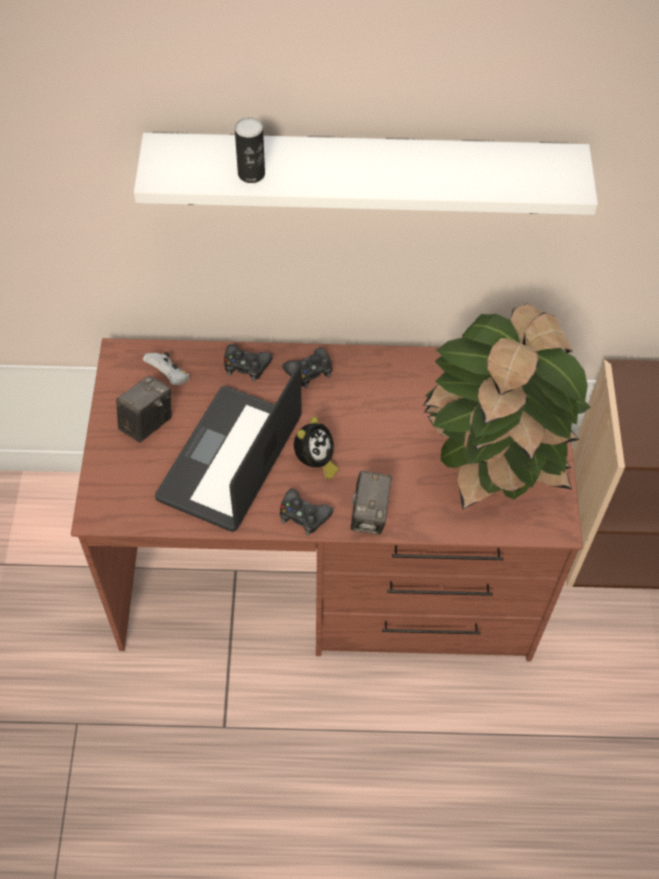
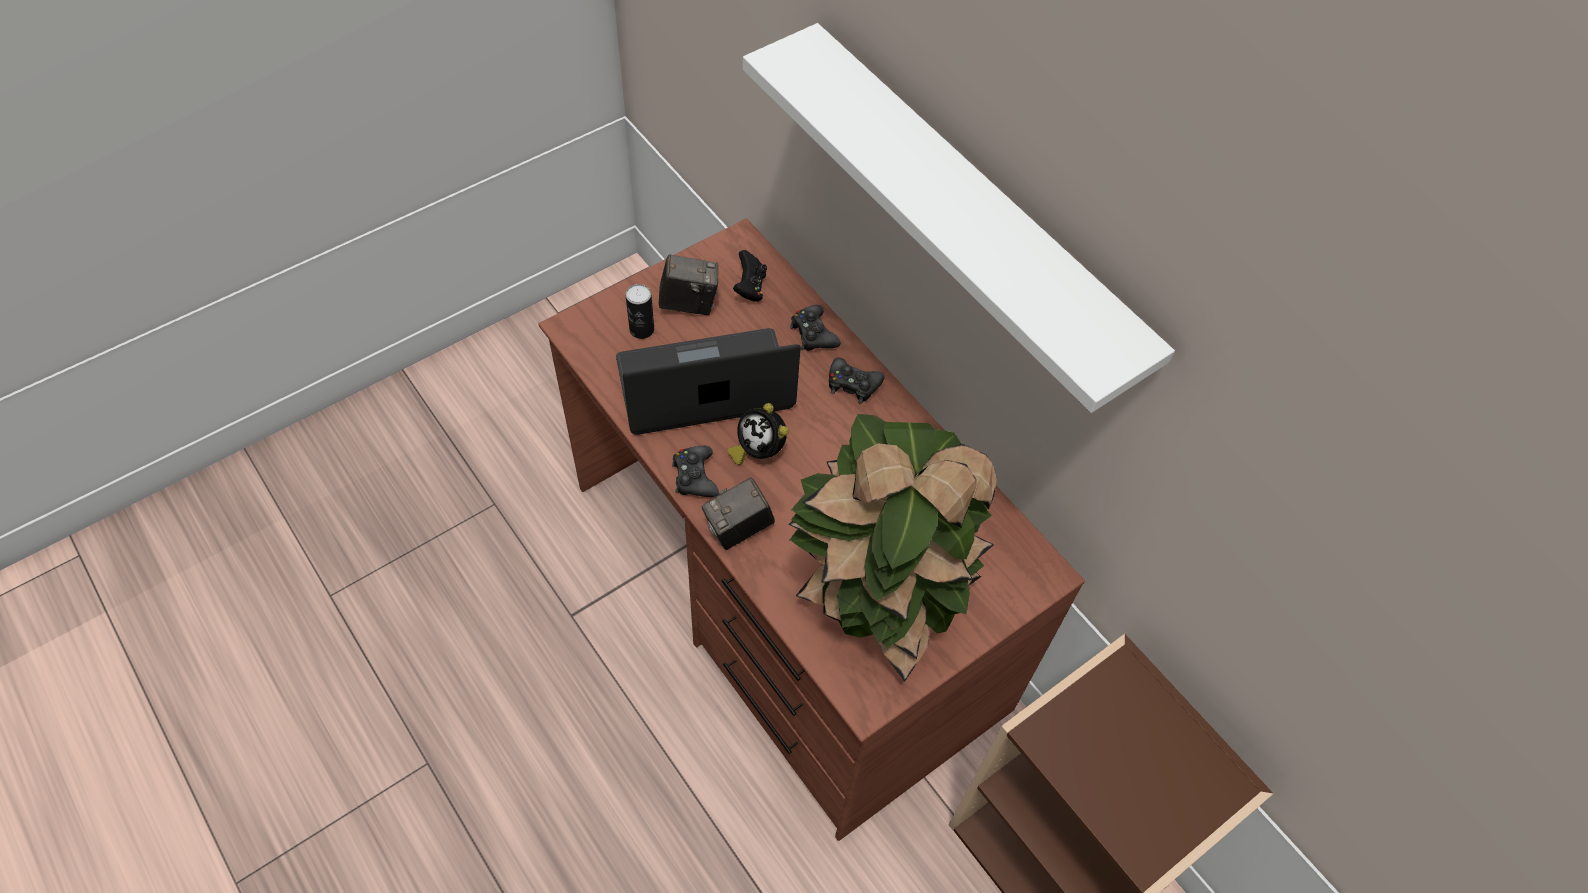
camera: 50 degrees right, 0 degrees up
(169, 376) = (750, 287): white game controller -> black game controller
(251, 174) = (844, 117): can -> can (642, 329)
(315, 462) = (758, 450): alarm clock -> alarm clock turned 60 degrees clockwise

